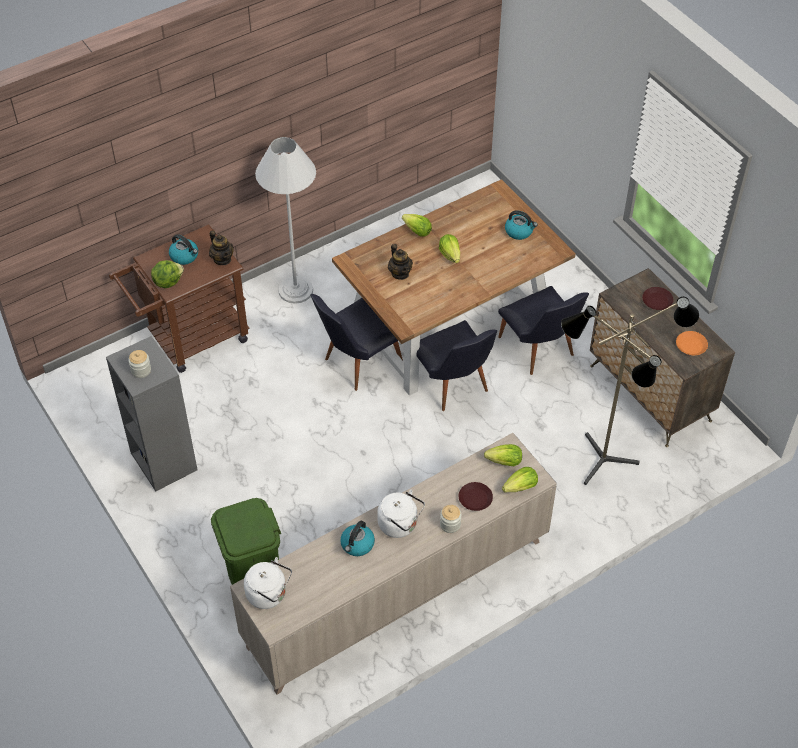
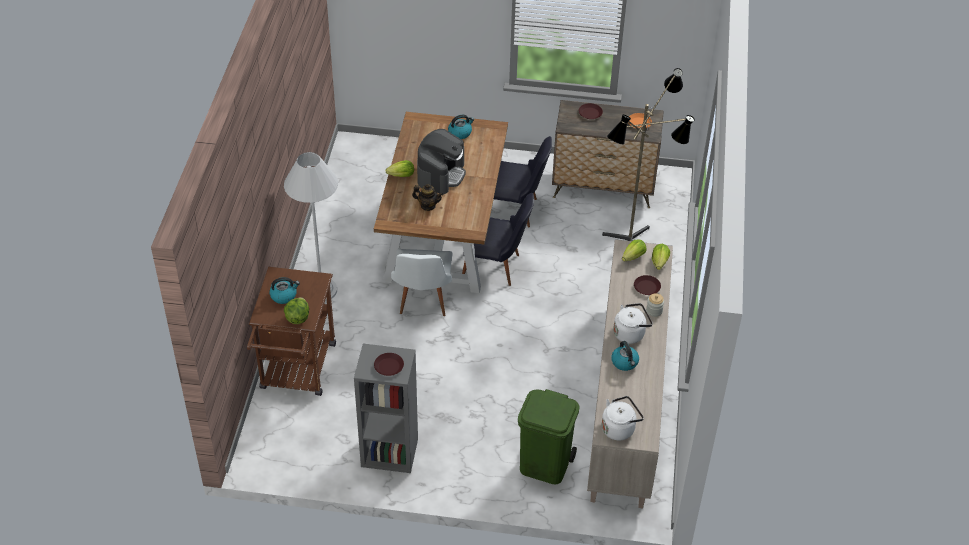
camera: 50 degrees left, 5 degrees down
(141, 370) = (389, 366): jar -> brown plate
(222, 259) = (311, 278): teapot -> none
(356, 364) = (423, 301): black chair -> white chair
(450, 255) = (441, 174): lettuce -> coffee machine

